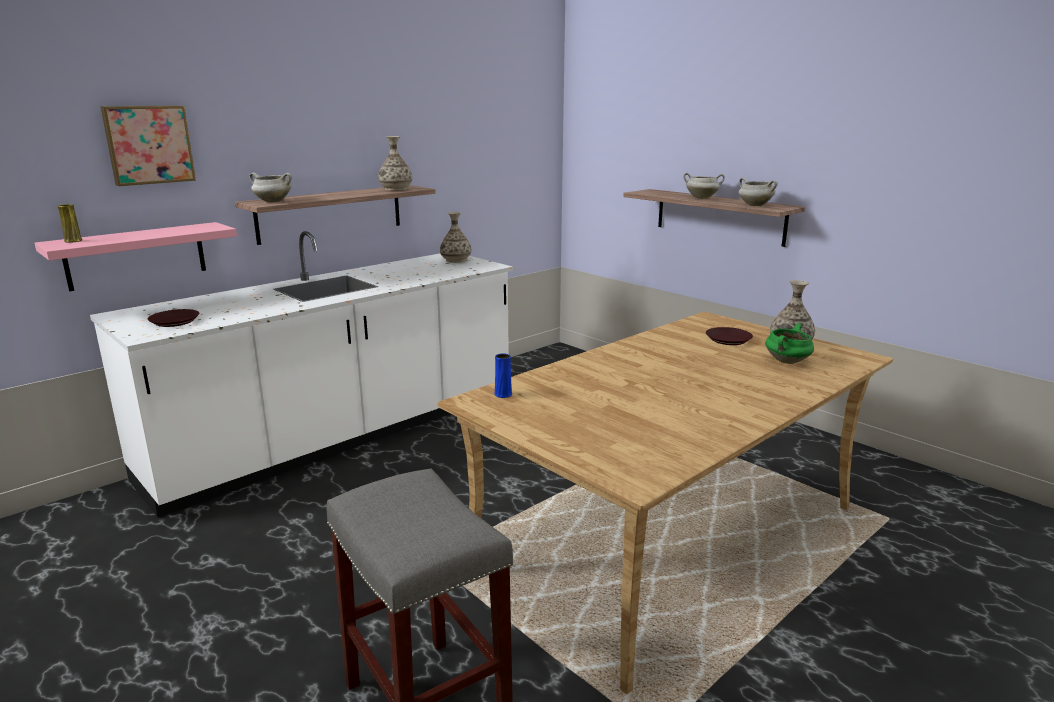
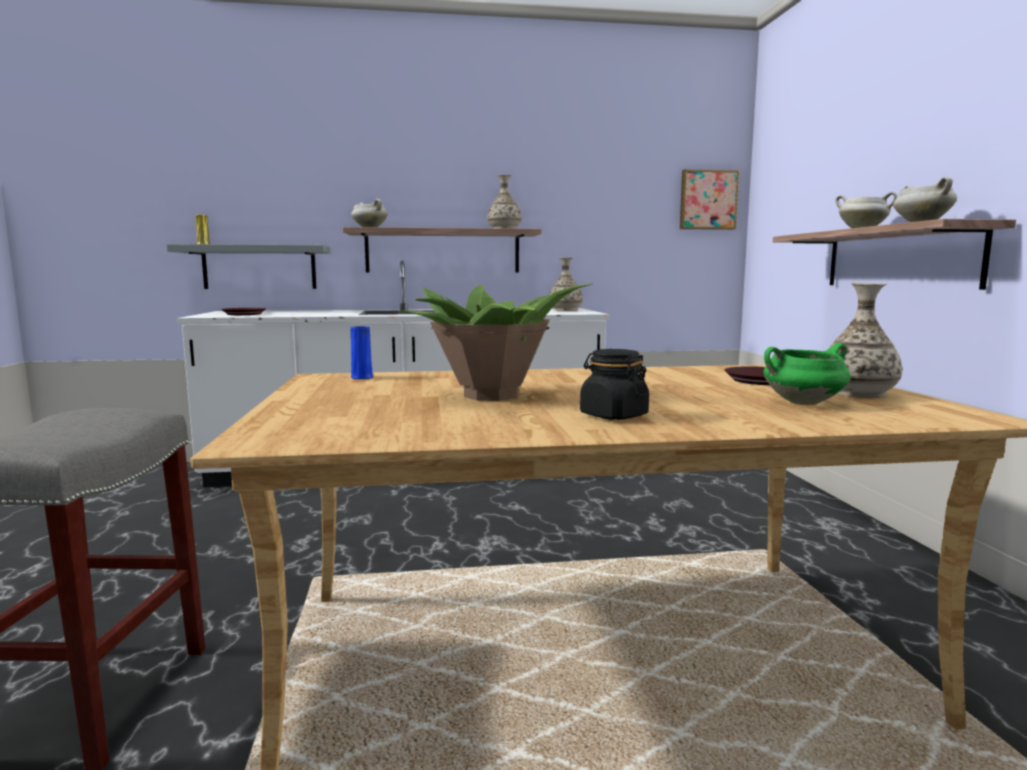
camera: 35 degrees right, 10 degrees down
(136, 256) = (259, 267): pink shelf -> grey shelf
(148, 144) = (280, 175): picture -> picture (707, 200)
(638, 396) = (492, 396): none -> potted plant
(737, 399) = (613, 415): none -> black jar

